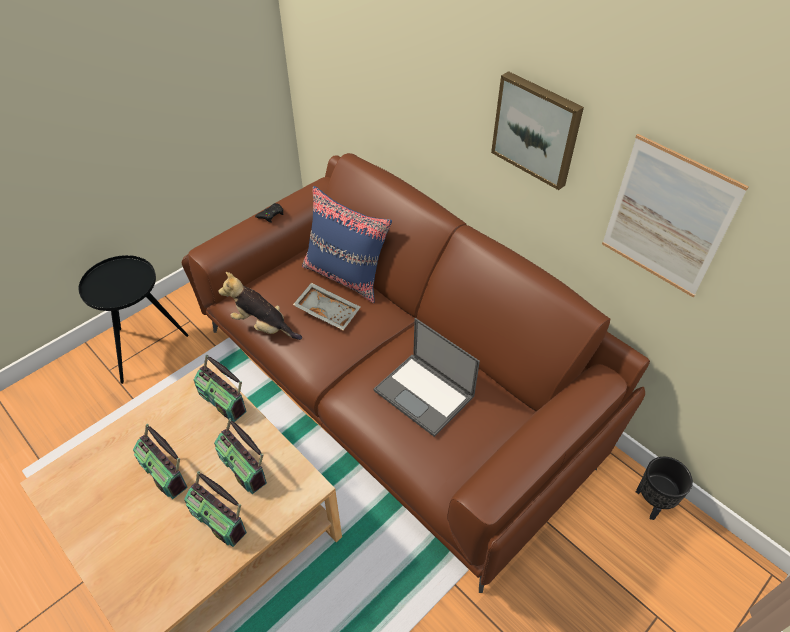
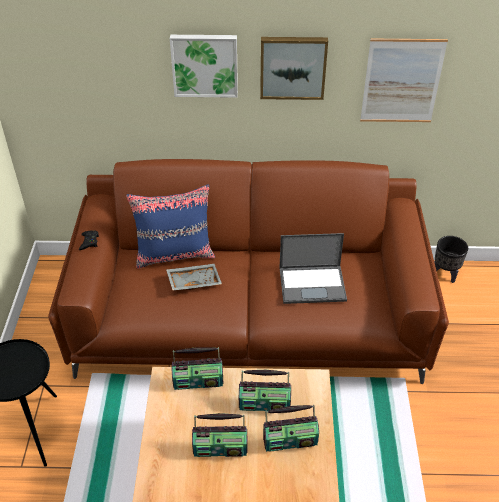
camera: 45 degrees left, 5 degrees down
(263, 326) = (161, 321): plush toy -> none
(448, 81) = (205, 64): none -> picture

